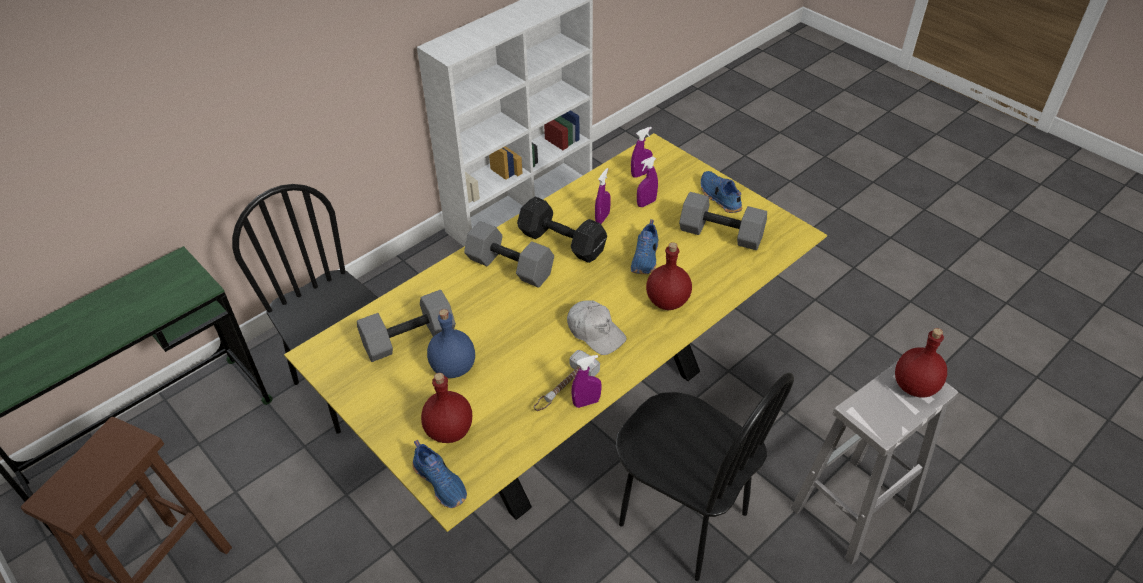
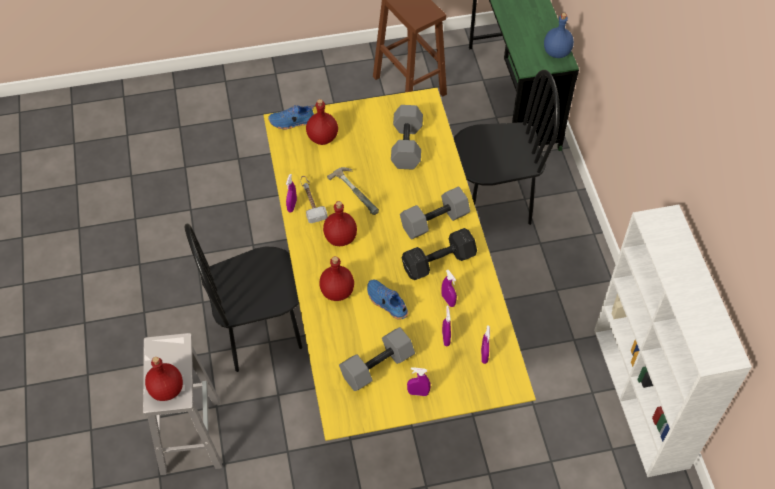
camera: 120 degrees right, 10 degrees up
(452, 368) = (367, 156): blue bottle -> blue bottle (557, 52)
(514, 350) = (358, 190): none -> hammer
(595, 332) = (341, 238): white cap -> red bottle
(719, 197) = (418, 393): blue shoe -> purple spray bottle

